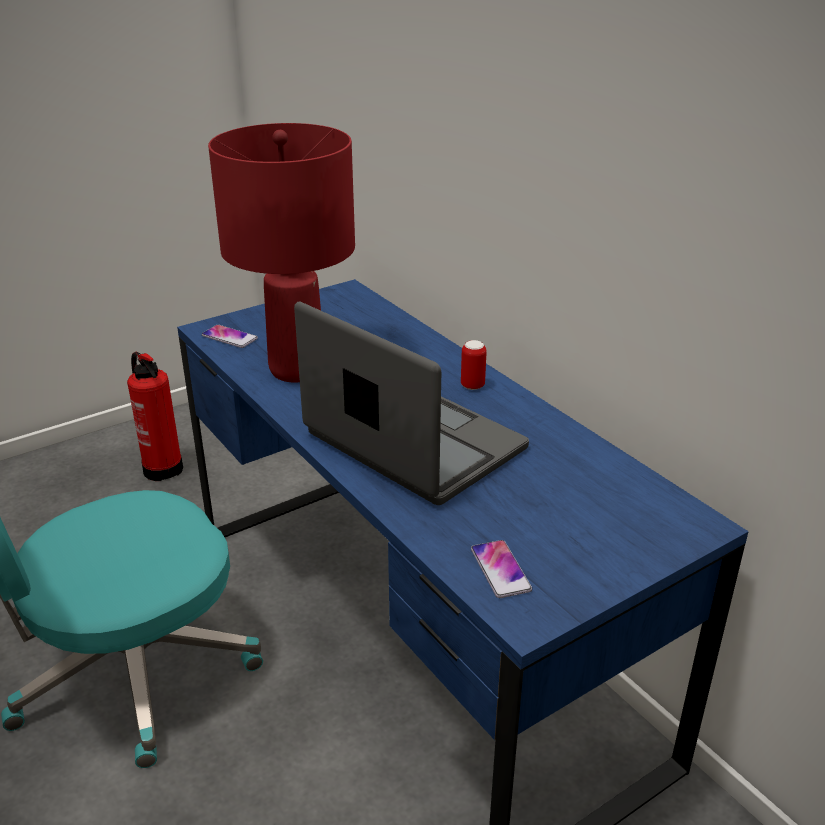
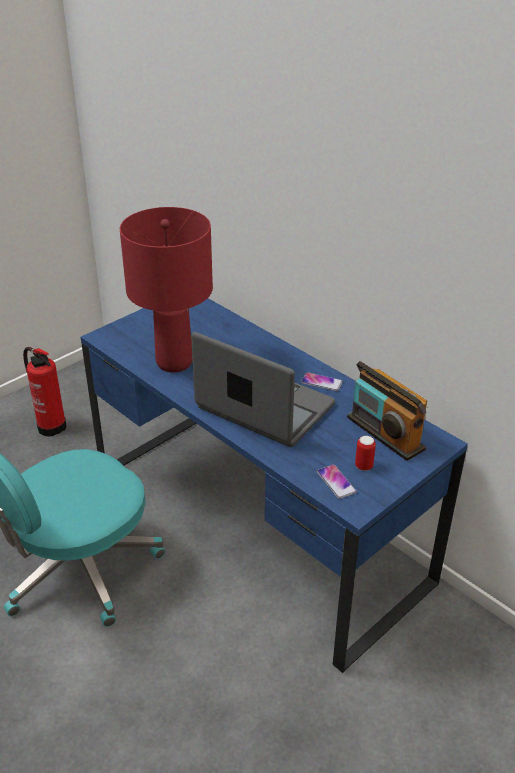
camera: 10 degrees left, 5 degrees up
(229, 337) = (120, 342): phone -> phone (321, 382)
(472, 386) = (290, 364): can -> can (363, 466)
(604, 501) = (385, 433): none -> radio

